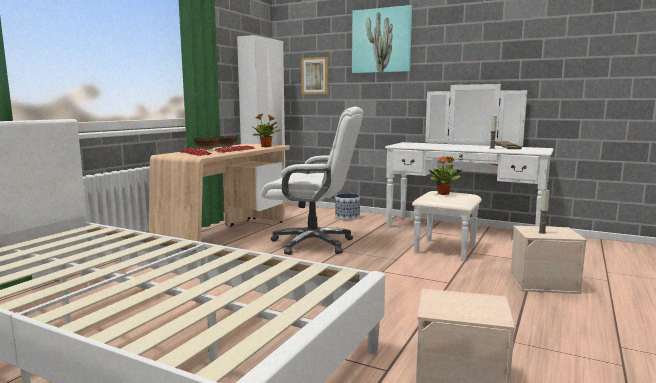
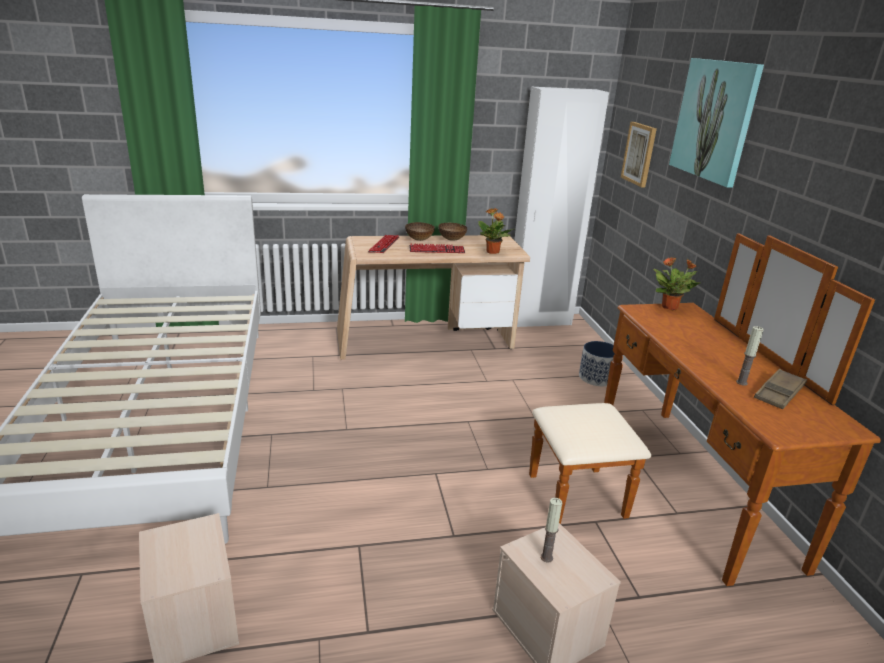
camera: 50 degrees right, 15 degrees up
(313, 244) = (467, 396): white office chair -> none
(444, 194) = (587, 418): potted plant -> potted plant (670, 307)
(459, 234) = (665, 487): white dresser -> brown dresser

